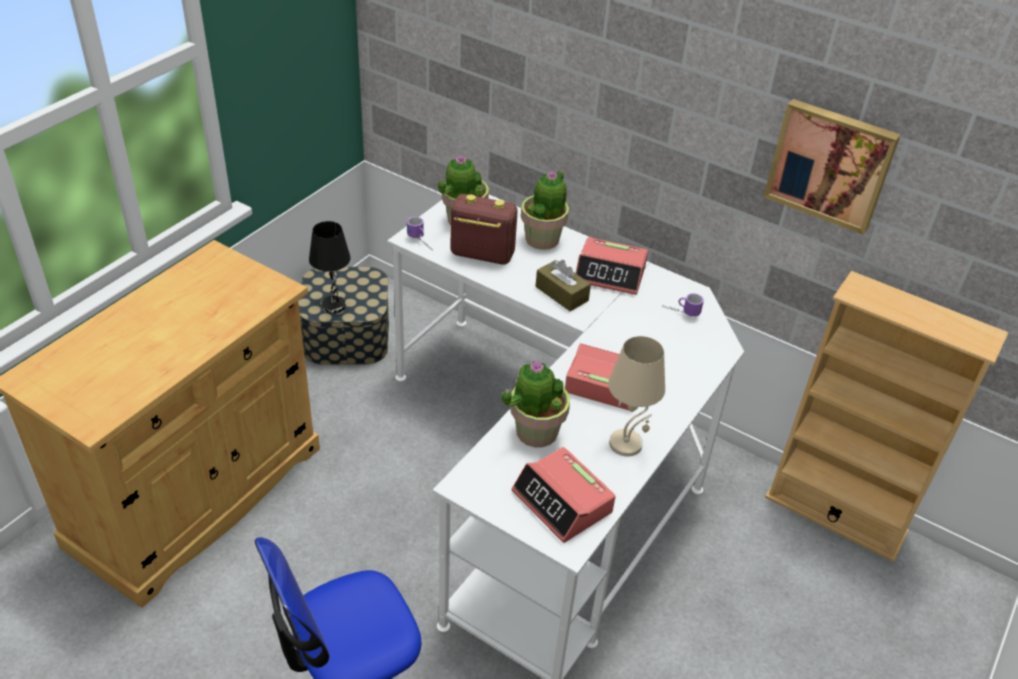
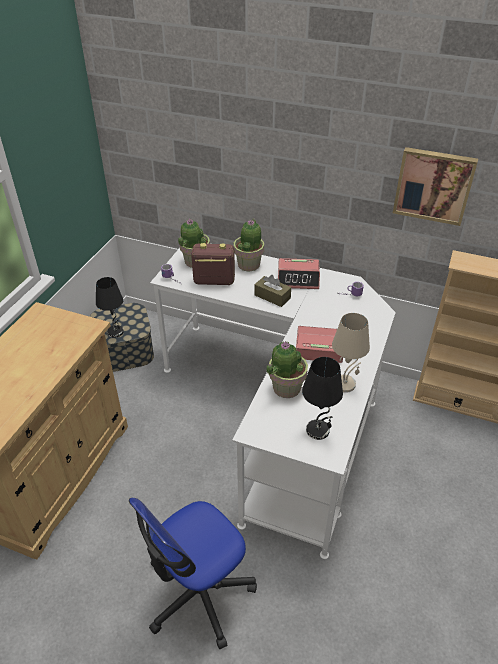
camera: 10 degrees left, 0 degrees up
(562, 502) = (318, 430): alarm clock -> black table lamp

